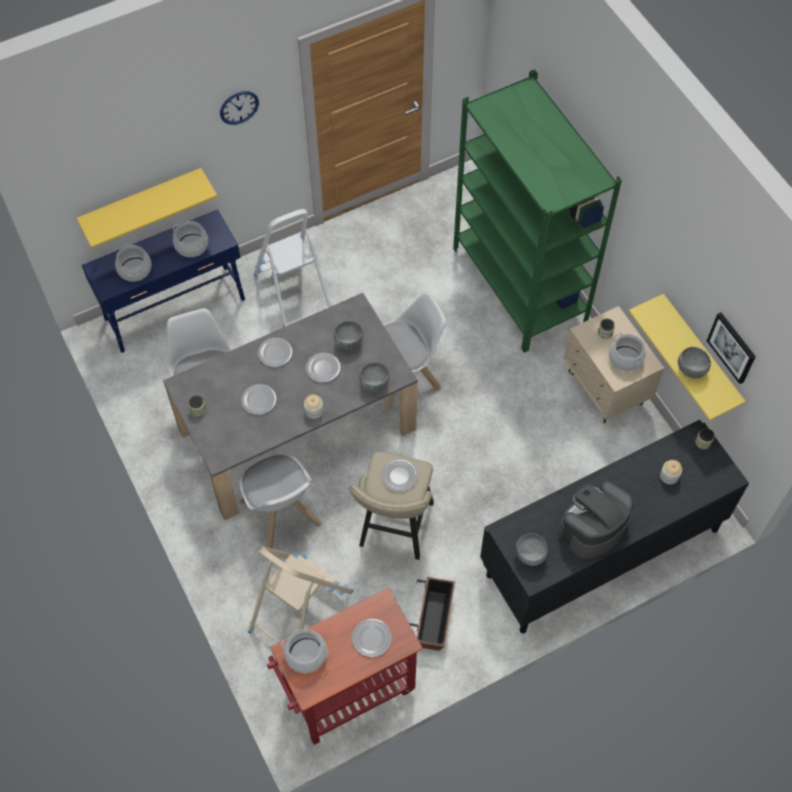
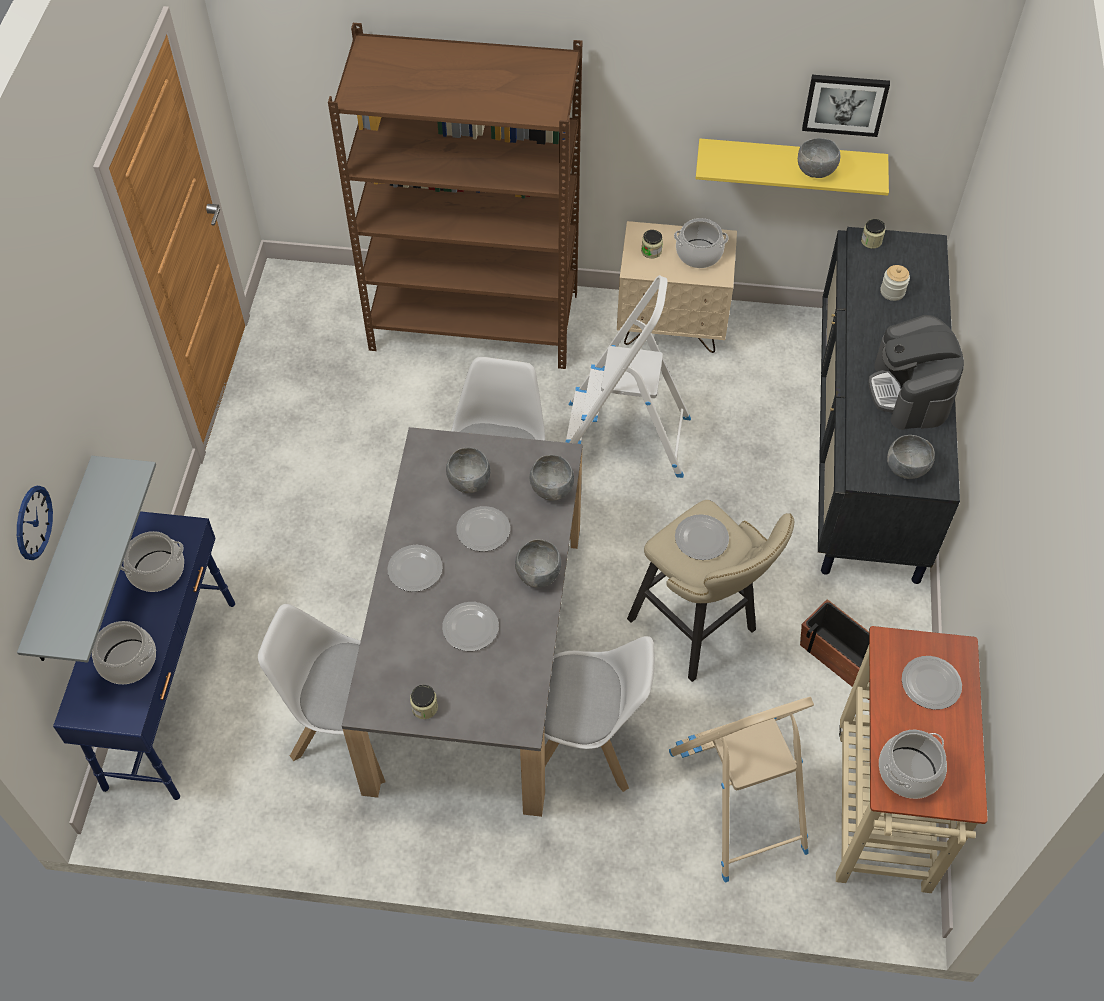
camera: 55 degrees left, 5 degrees down
(142, 202) = (63, 564): yellow shelf -> grey shelf
(239, 107) = (88, 324): wall clock -> wall clock (33, 522)
(293, 294) = (278, 545): white step ladder -> white step ladder (623, 439)
(314, 411) = (537, 575): jar -> grey bowl
(348, 692) = (883, 811): red cart -> beige cart
(519, 285) = (474, 321): green bookcase -> brown bookcase

